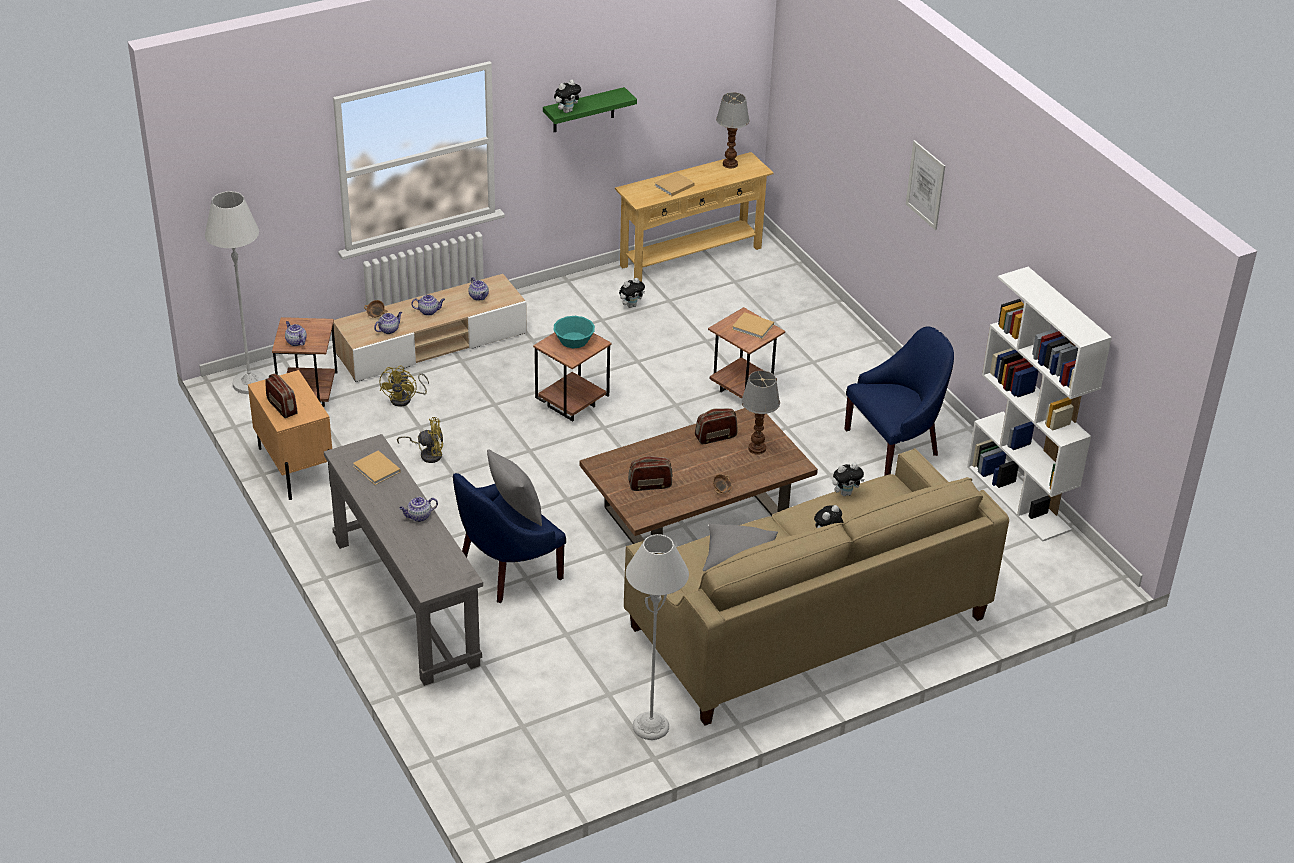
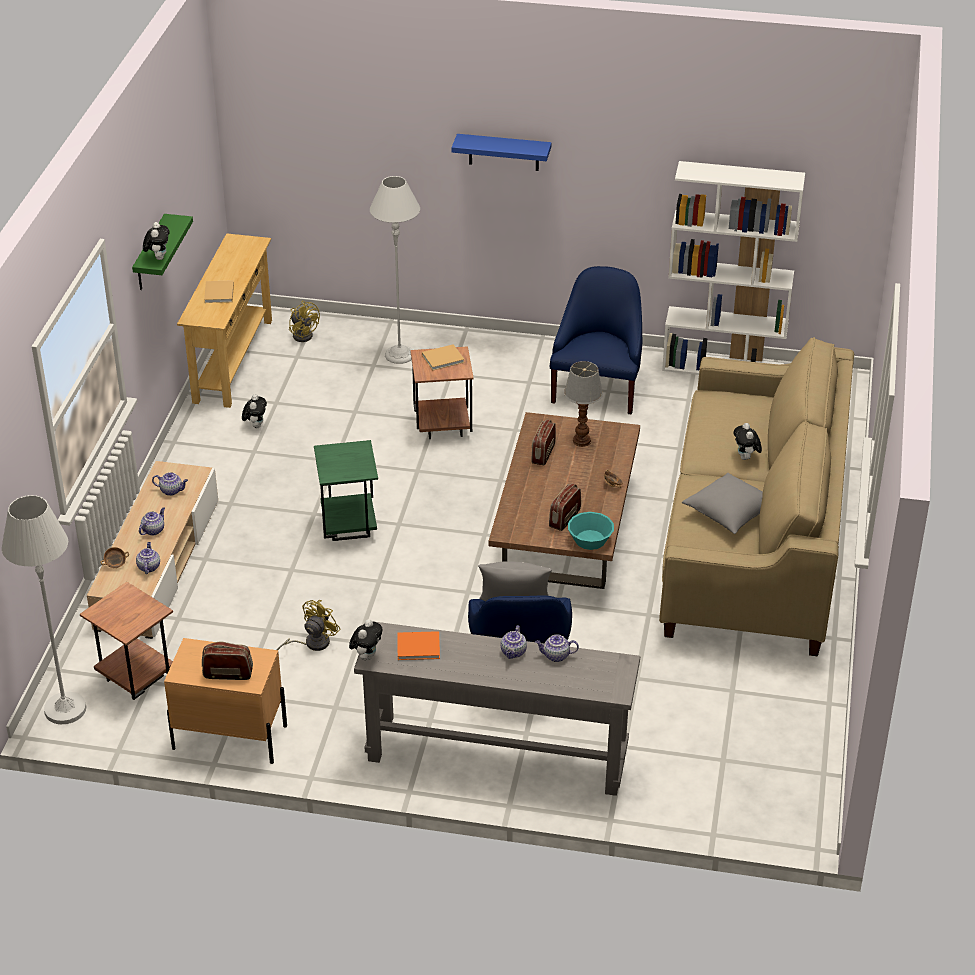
camera: 50 degrees left, 0 degrees up
(295, 342) = (132, 621): teapot -> teapot (555, 656)
(377, 470) = (420, 647): beige book -> orange book
(405, 399) = (217, 619): yellow fan -> yellow fan (303, 334)
(572, 406) = (350, 527): brown side table -> green side table
(574, 340) = (341, 457): turquoise bowl -> turquoise bowl (590, 539)
(651, 726) = (791, 686): grey floor lamp -> grey floor lamp (399, 355)
(730, 164) = (229, 252): table lamp -> none
(845, 493) = (701, 421): plush toy -> plush toy (366, 656)
(925, 185) = (504, 152): picture -> blue shelf

